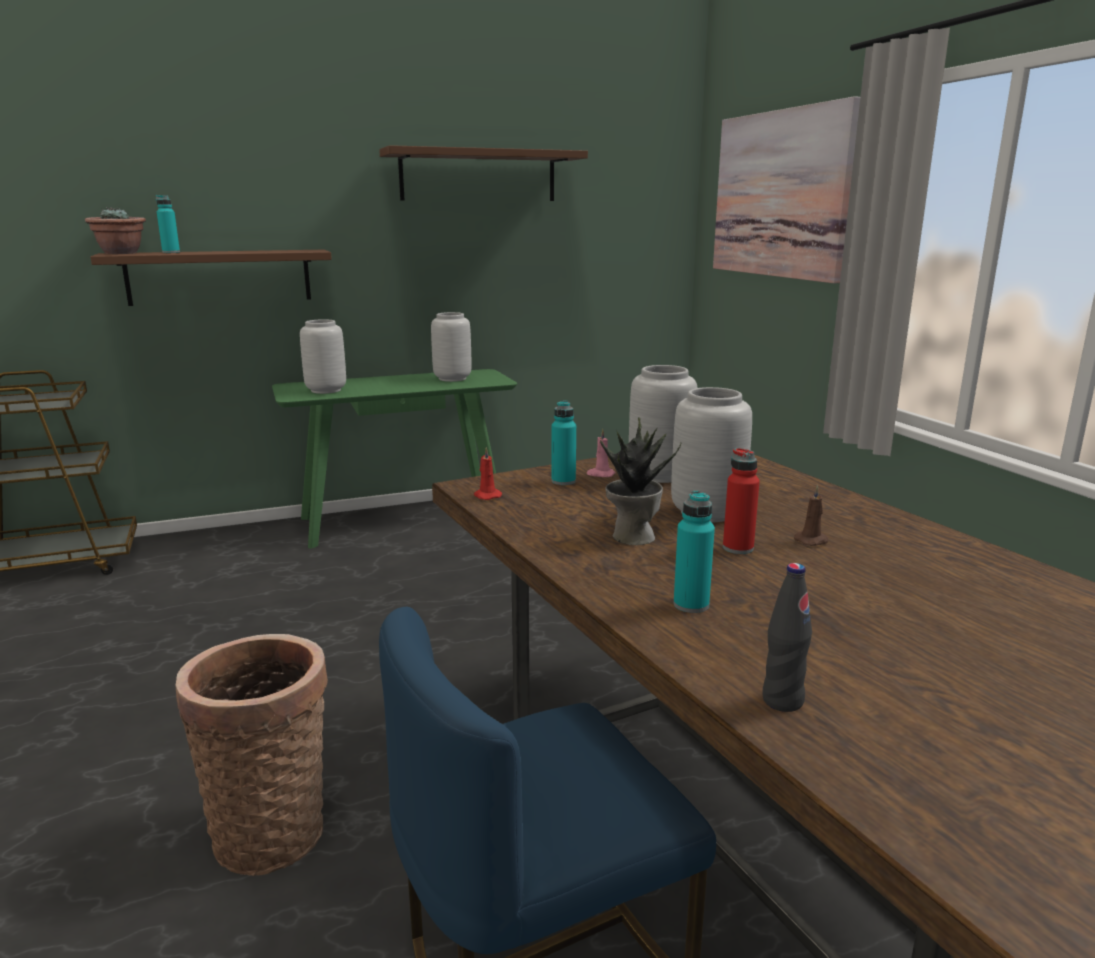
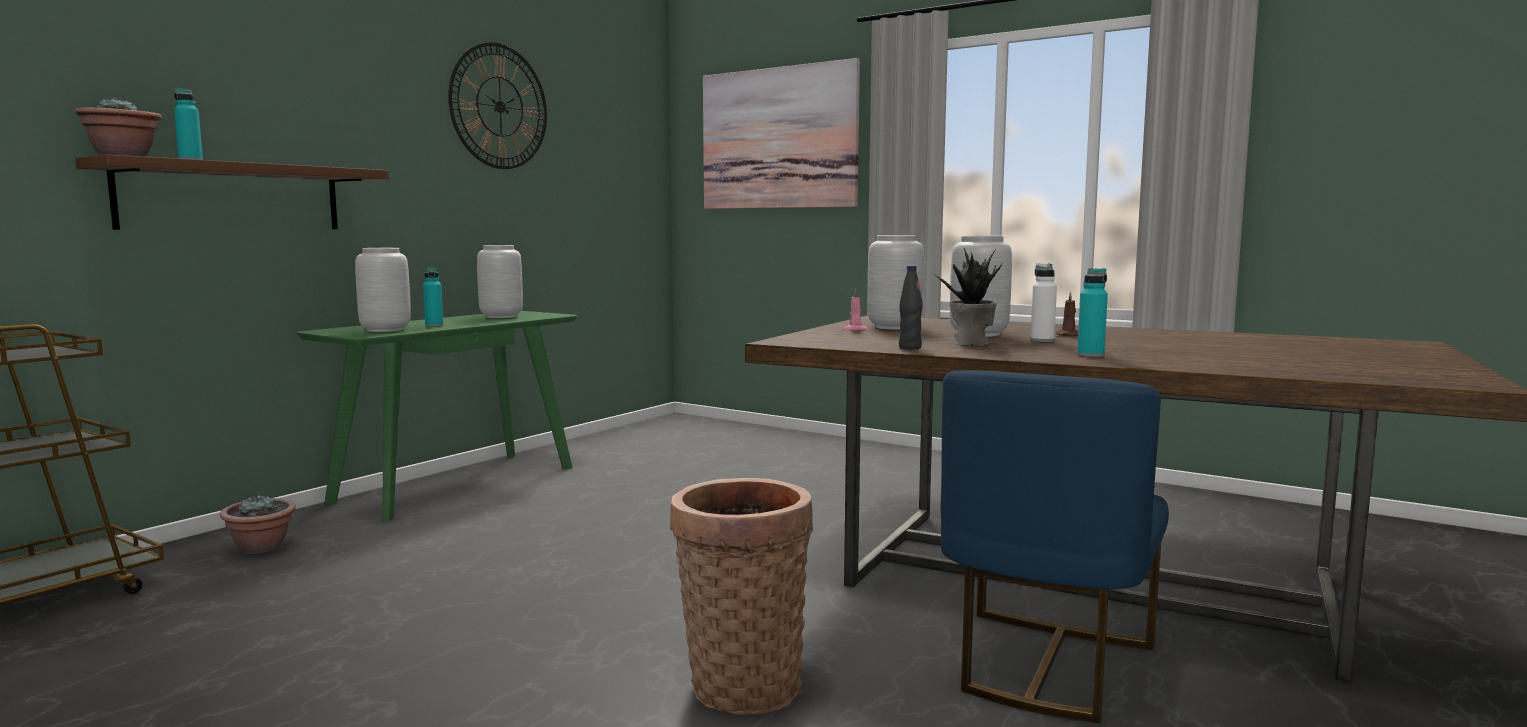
camera: 35 degrees left, 10 degrees down
(214, 552) = (261, 548): none -> potted plant
(478, 176) = (499, 106): brown shelf -> wall clock
(486, 496) = (812, 343): red candle -> none
(563, 481) = (841, 334): turquoise bottle -> turquoise bottle (434, 326)
(738, 548) = (1042, 340): red bottle -> white bottle
(782, 701) = (1227, 367): black bottle -> black bottle (910, 348)

